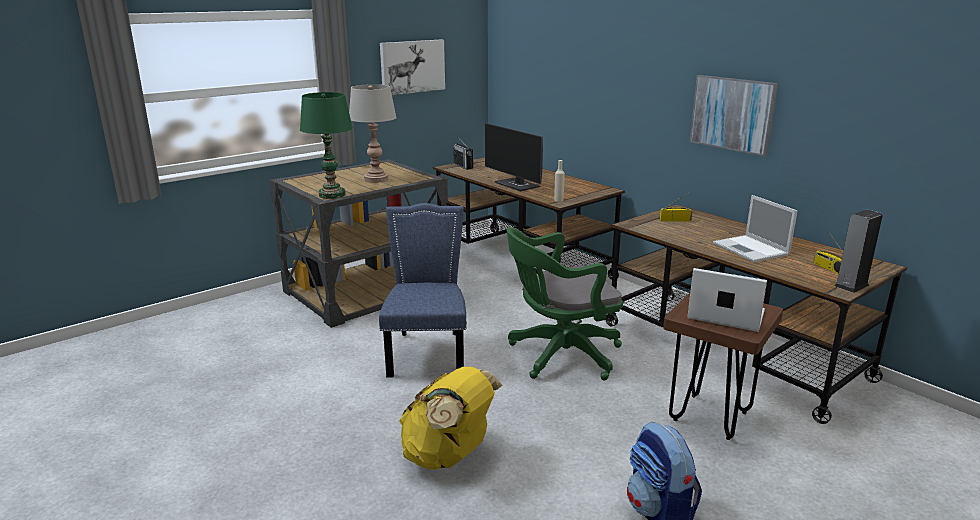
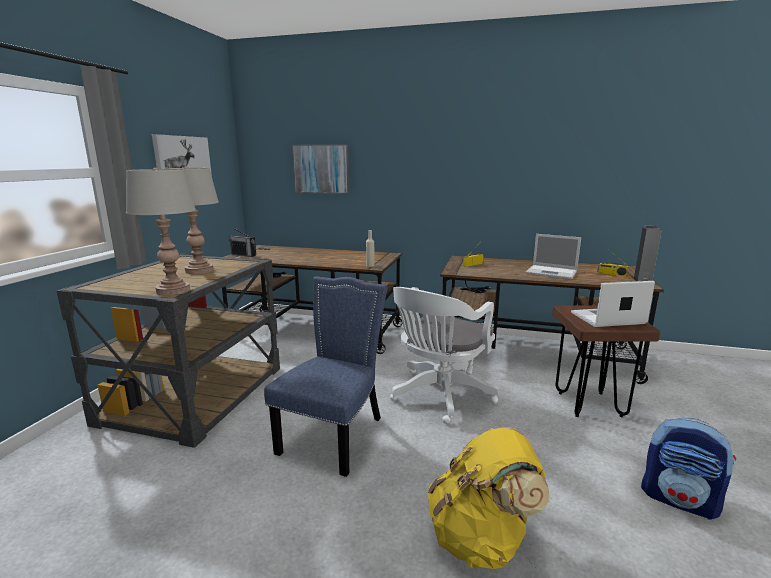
camera: 35 degrees left, 5 degrees down
(332, 195) = (173, 291): green table lamp -> grey table lamp
(427, 355) = (332, 438): blue chair -> blue chair turned 60 degrees clockwise
(518, 185) = (318, 261): monitor -> none
(559, 355) = (439, 396): green office chair -> white office chair
(732, 114) = (494, 179): picture -> picture (321, 169)

